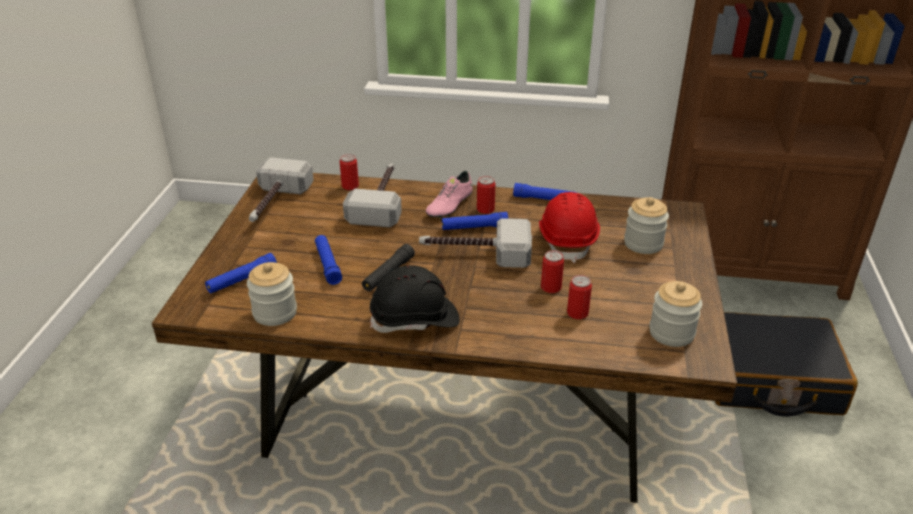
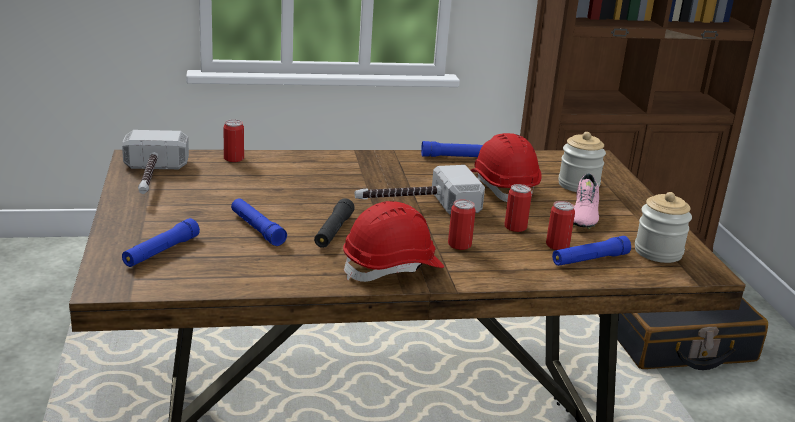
camera: 20 degrees left, 10 degrees down
(275, 313) = (224, 278): jar -> none
(381, 200) = (279, 169): hammer -> none
(415, 320) = (393, 268): black hard hat -> red hard hat
(449, 206) = (359, 168): pink shoe -> pink shoe (583, 216)
(474, 227) = (399, 184): blue flashlight -> blue flashlight (589, 259)
(485, 209) = (400, 169): can -> can (459, 245)

